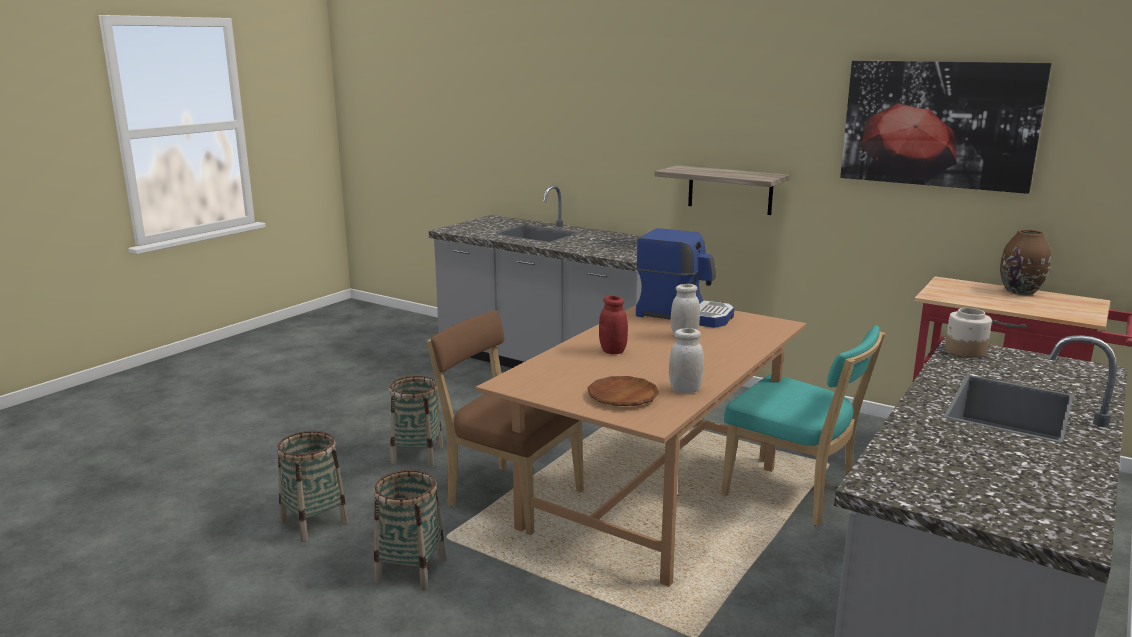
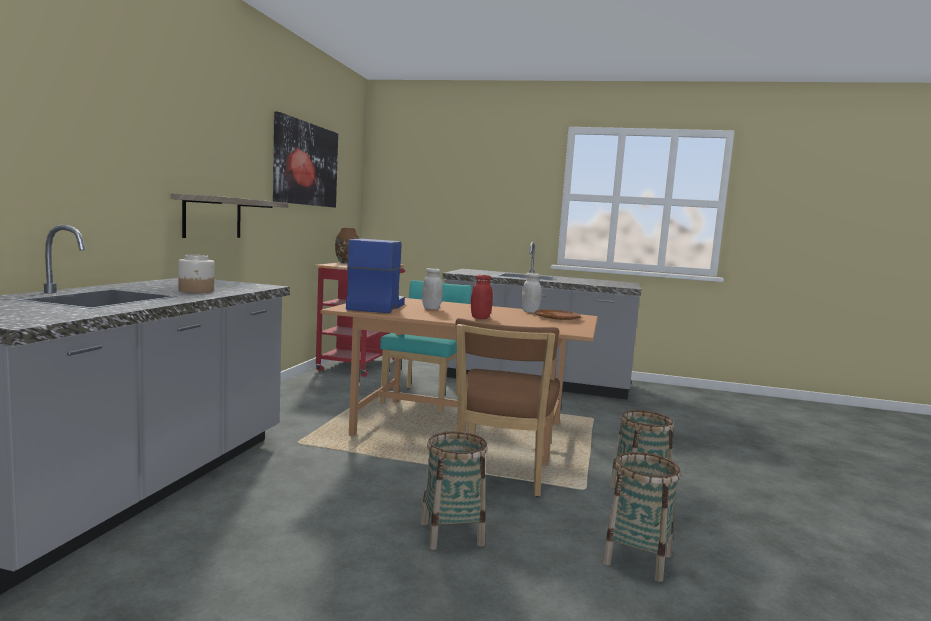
camera: 110 degrees left, 10 degrees down
(965, 351) = (463, 273): jar -> jar (196, 291)

